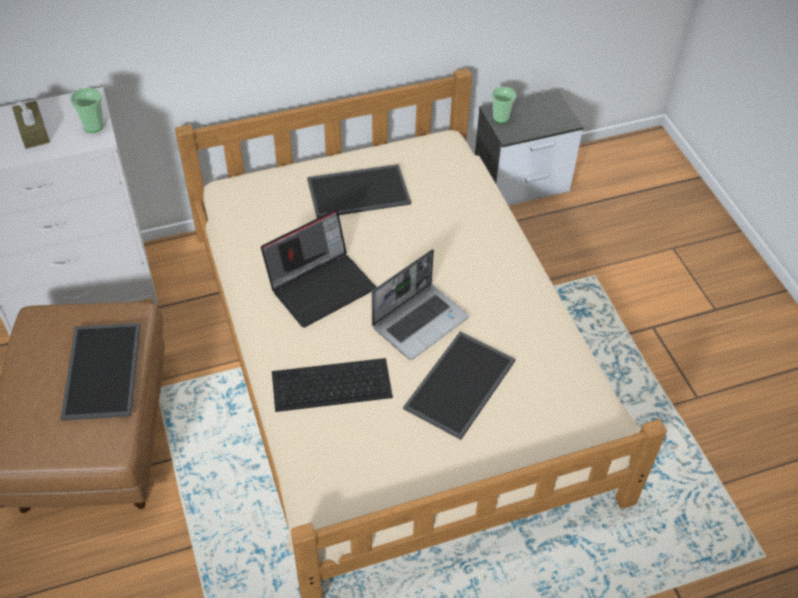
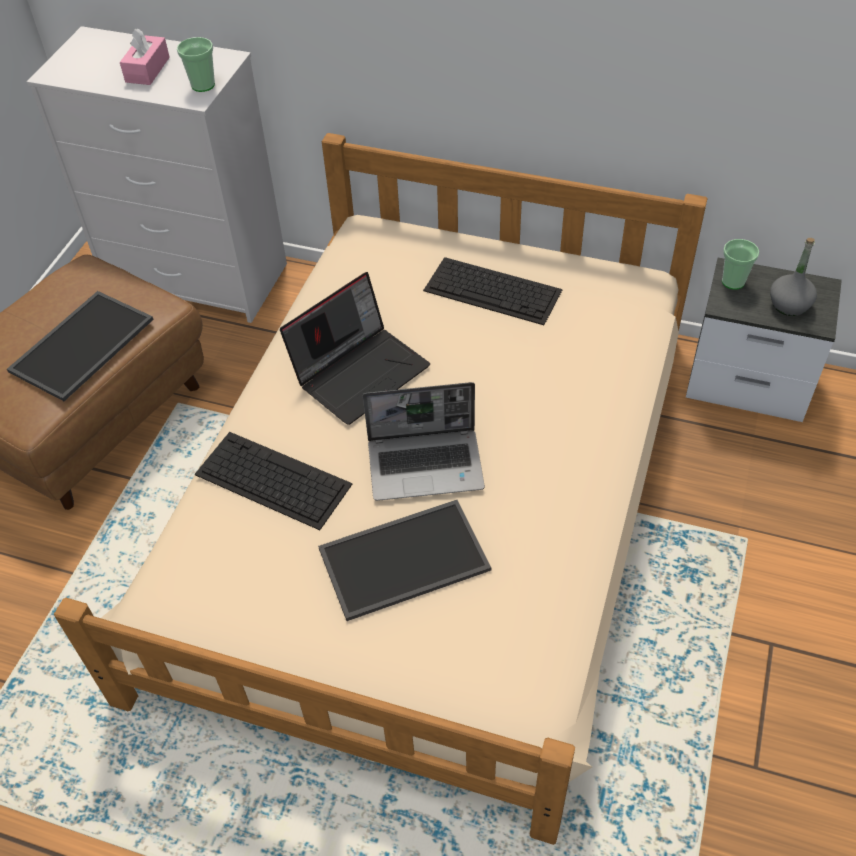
camera: 40 degrees right, 0 degrees up
(33, 132) = (147, 70): brown tissue box -> pink tissue box
(321, 285) = (360, 371): laptop -> laptop turned 45 degrees counterclockwise
(359, 190) = (494, 290): tray -> keyboard
(543, 118) = (789, 304): none -> grey bottle

